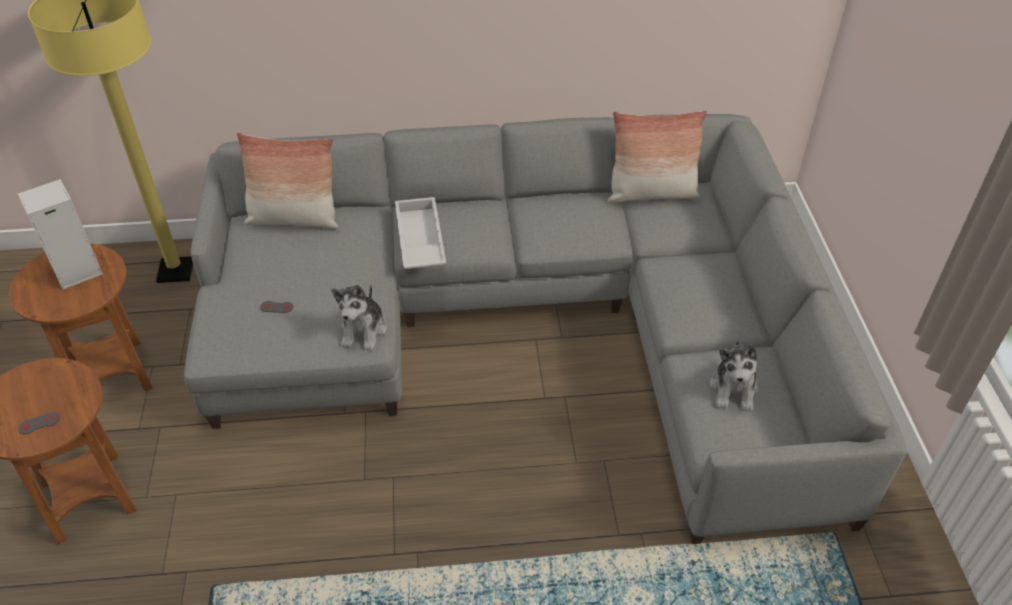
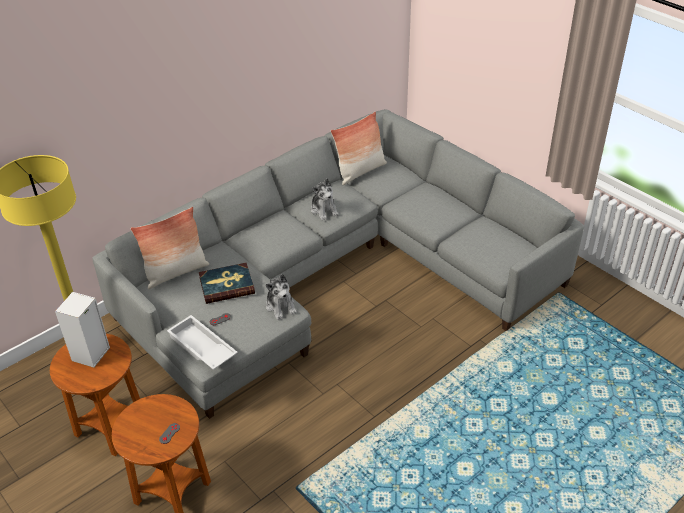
camera: 35 degrees left, 5 degrees down
(328, 266) = (226, 285): none -> book
(418, 240) = (262, 249): white tray -> white tray (201, 348)
(734, 389) = (486, 241): plush toy -> plush toy (324, 210)

